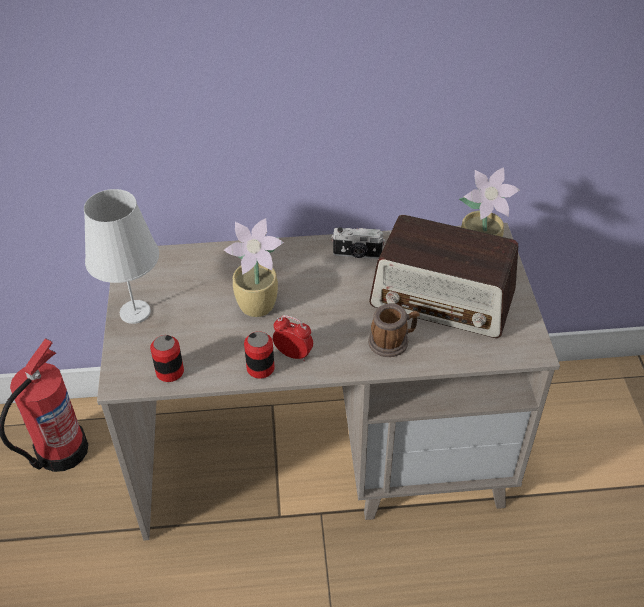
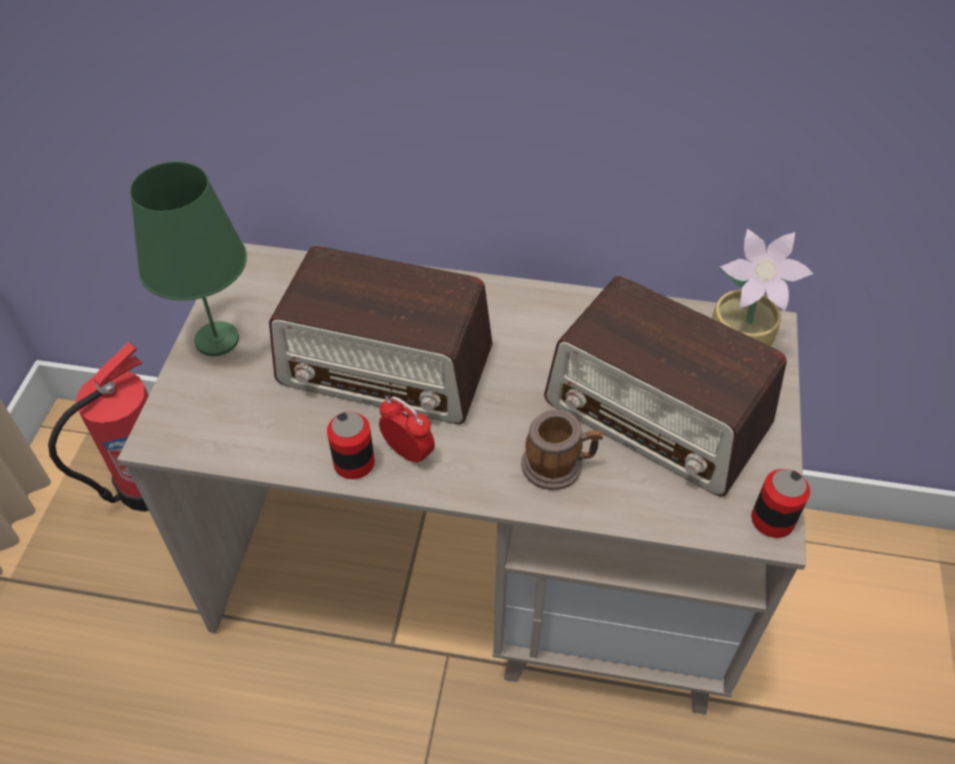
camera: 15 degrees right, 5 degrees up
(134, 312) = (216, 339): white table lamp -> green table lamp
(170, 372) = (229, 439): can -> can (772, 520)
(259, 306) = (387, 367): potted plant -> radio
(357, 255) = (554, 318): camera -> none

